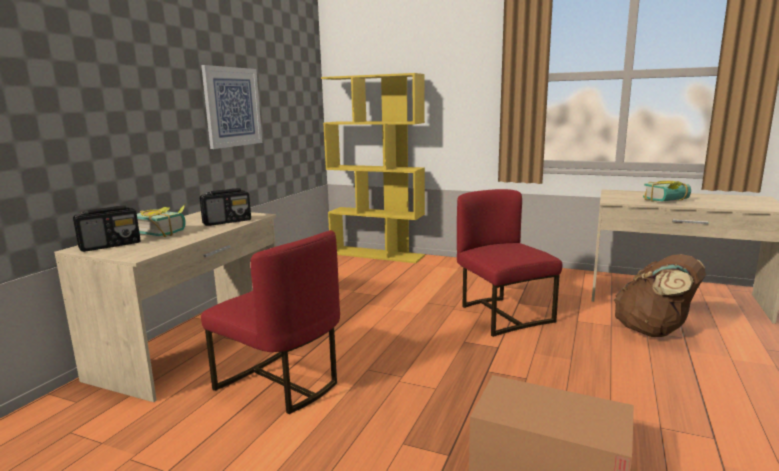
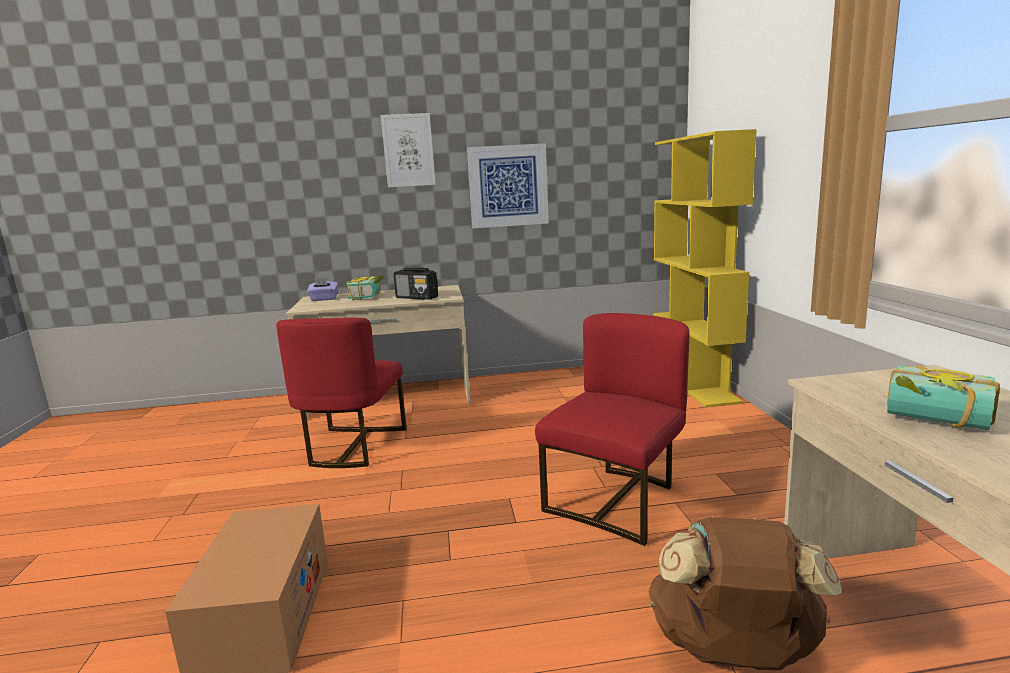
camera: 60 degrees right, 0 degrees up
(111, 245) = (324, 299): radio -> purple tissue box
(153, 61) = (408, 150): none -> picture

